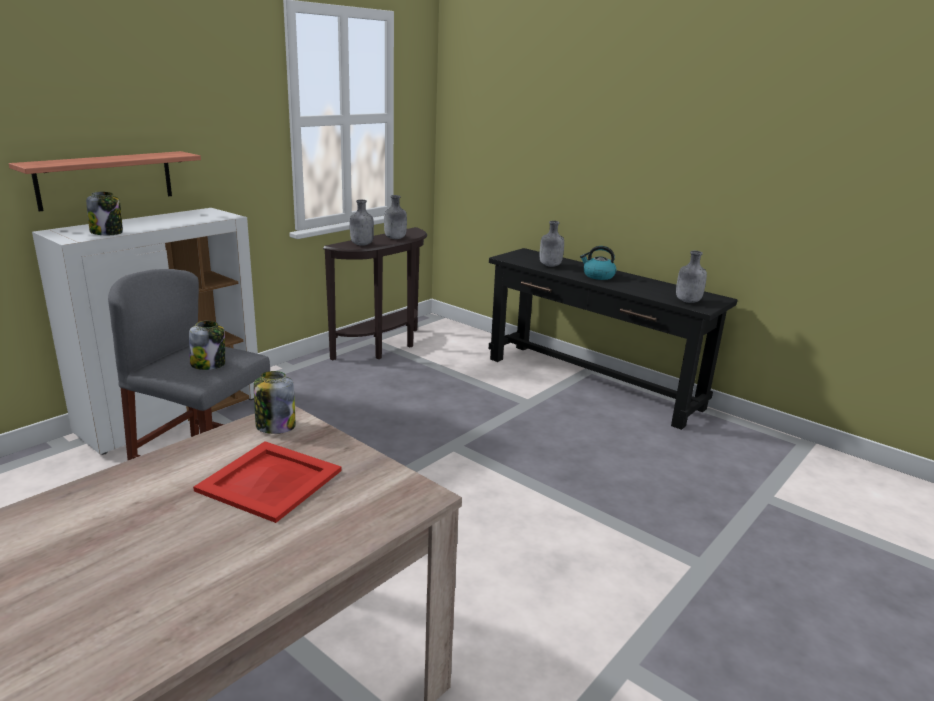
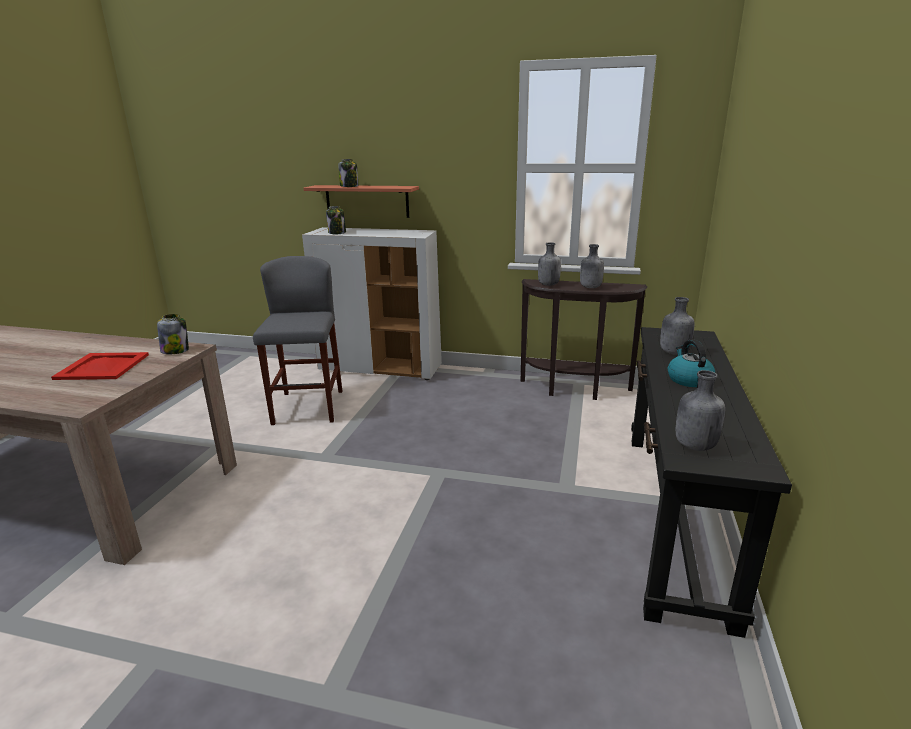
camera: 65 degrees right, 0 degrees up
(209, 364) = (287, 321): jar -> jar (349, 186)

